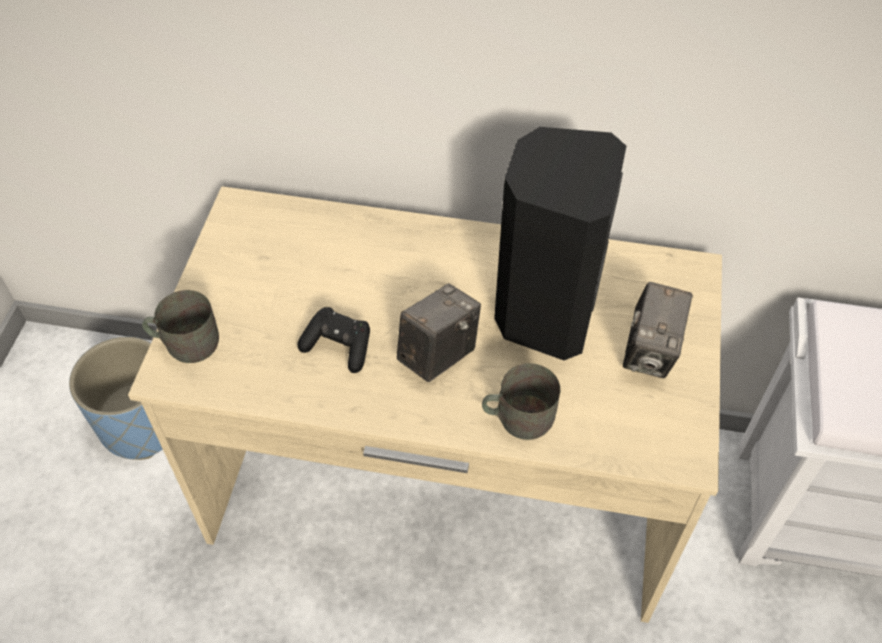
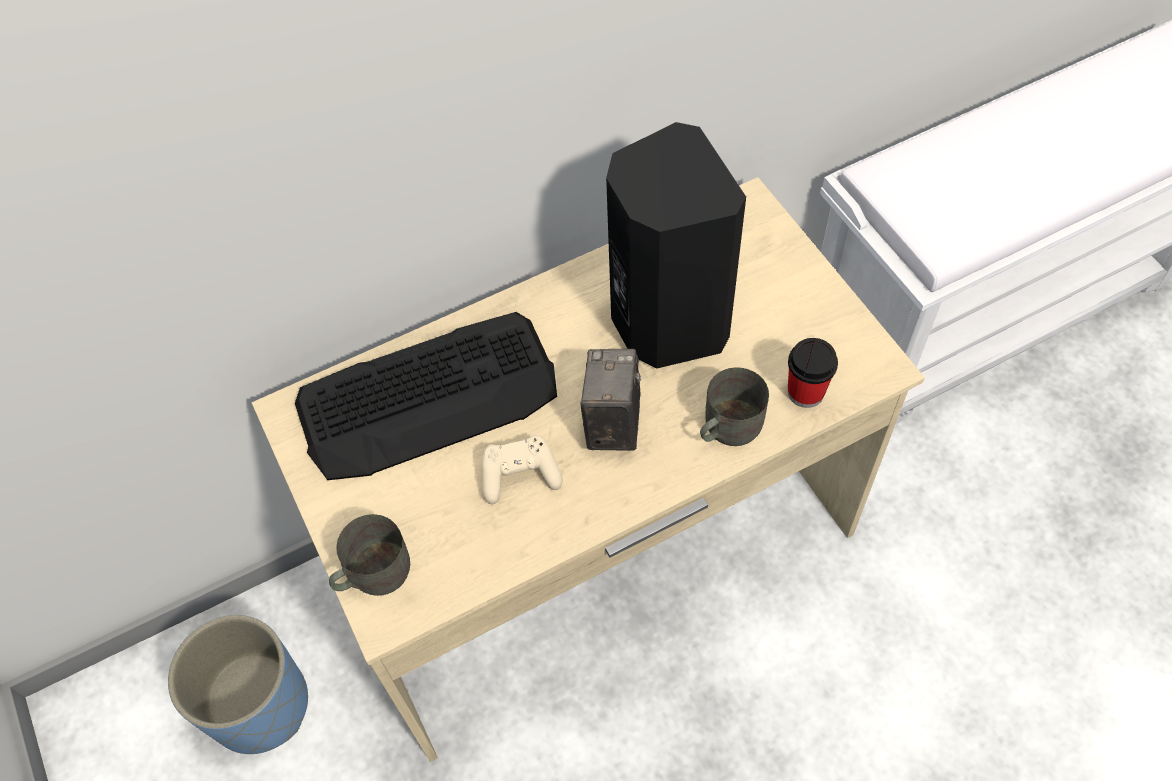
camera: 35 degrees left, 5 degrees up
(331, 255) = (429, 397): none -> keyboard
(338, 346) = (520, 475): black game controller -> beige game controller
(605, 434) = (805, 392): none -> cup
(650, 352) = (778, 299): camera -> none

